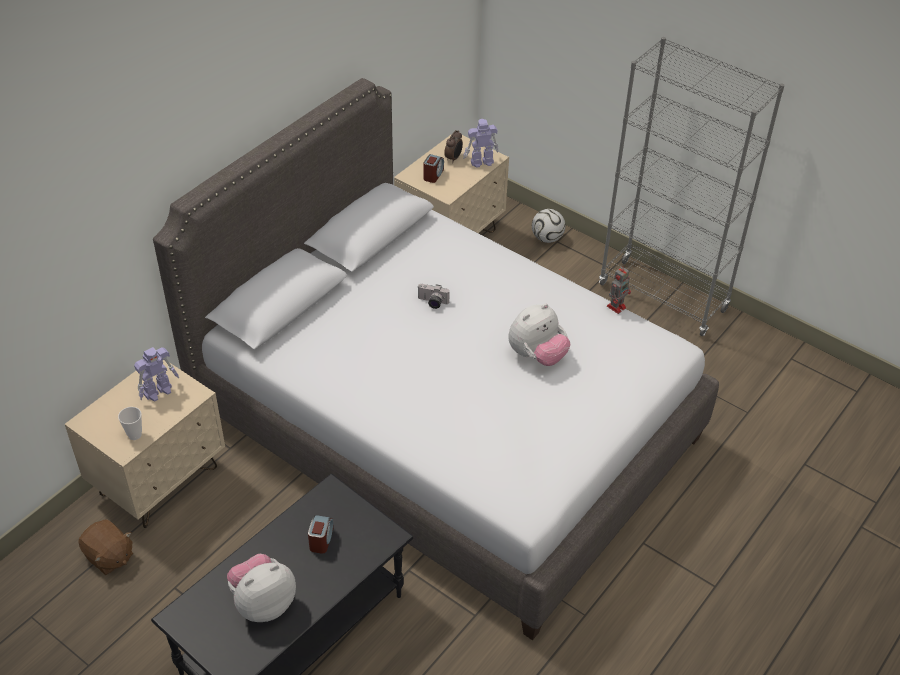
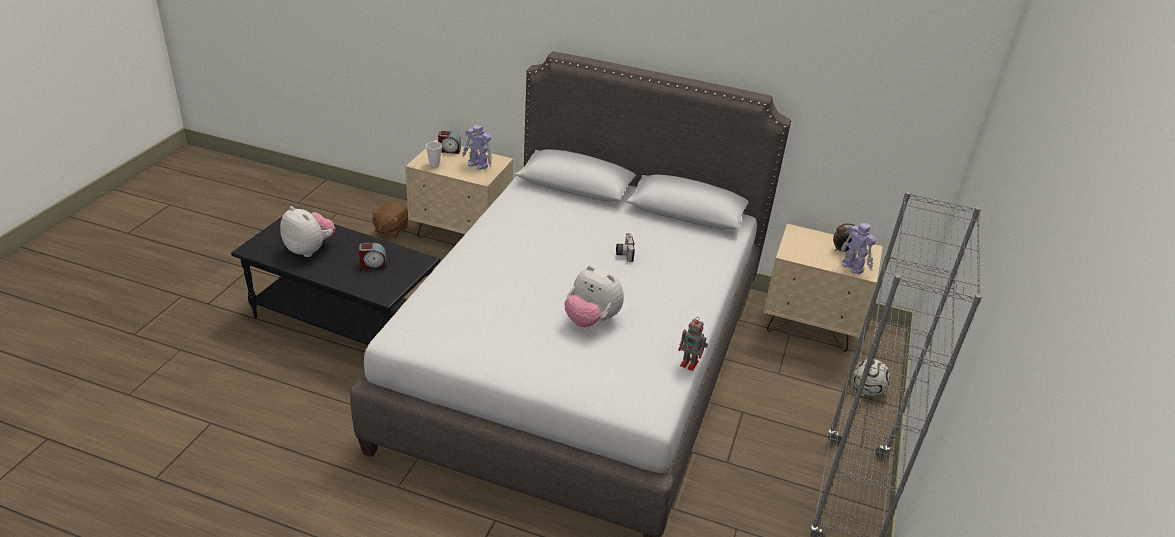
camera: 70 degrees right, 10 degrees down
(433, 175) = (808, 243): alarm clock -> alarm clock (449, 150)

